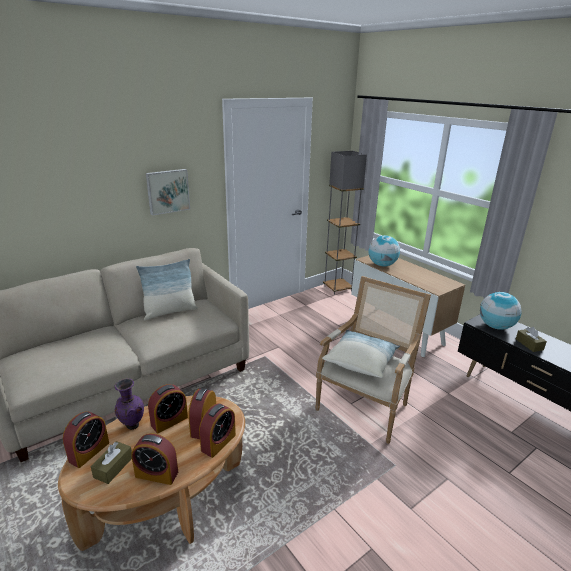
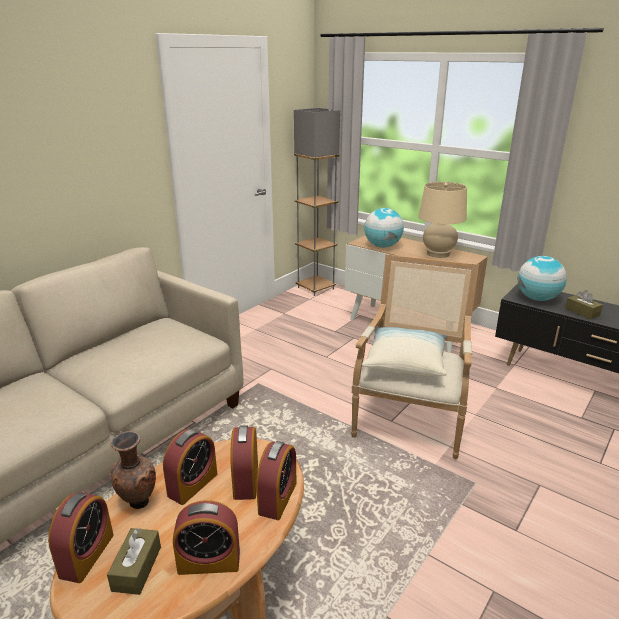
camera: 15 degrees left, 0 degrees up
(131, 425) = (137, 502): purple vase -> brown vase
(167, 191) = (93, 168): picture -> none
(170, 312) = (125, 339): pillow -> none
(424, 277) = (438, 254): none -> beige table lamp

